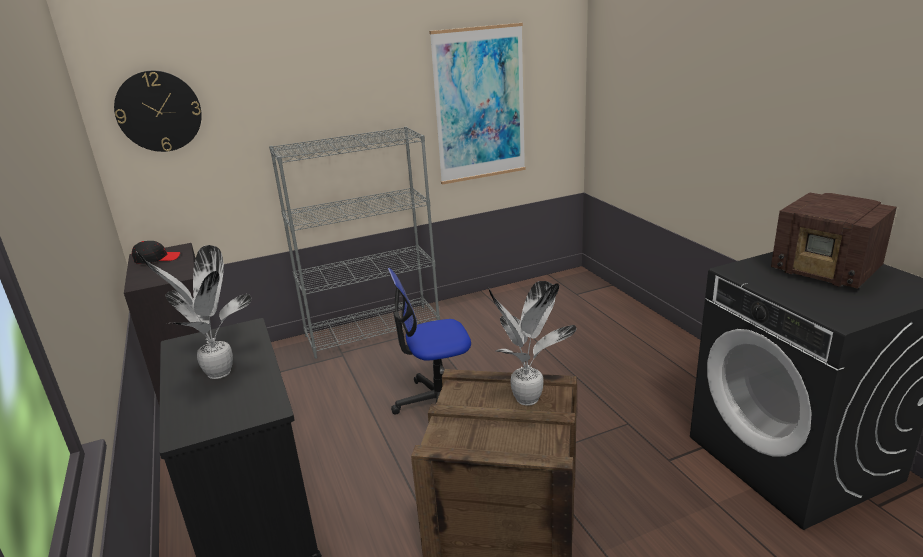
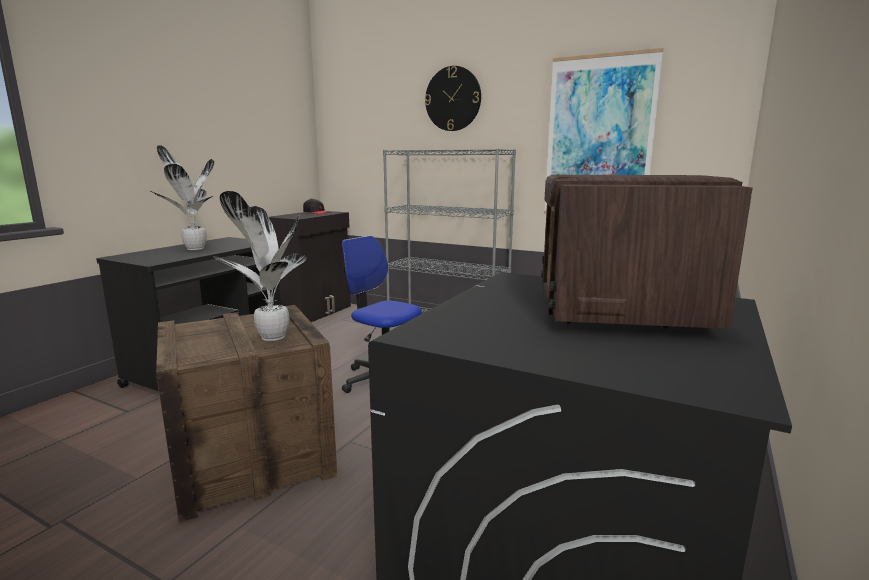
camera: 50 degrees right, 10 degrees down
(159, 111) = (350, 116): wall clock -> wall clock (453, 99)

